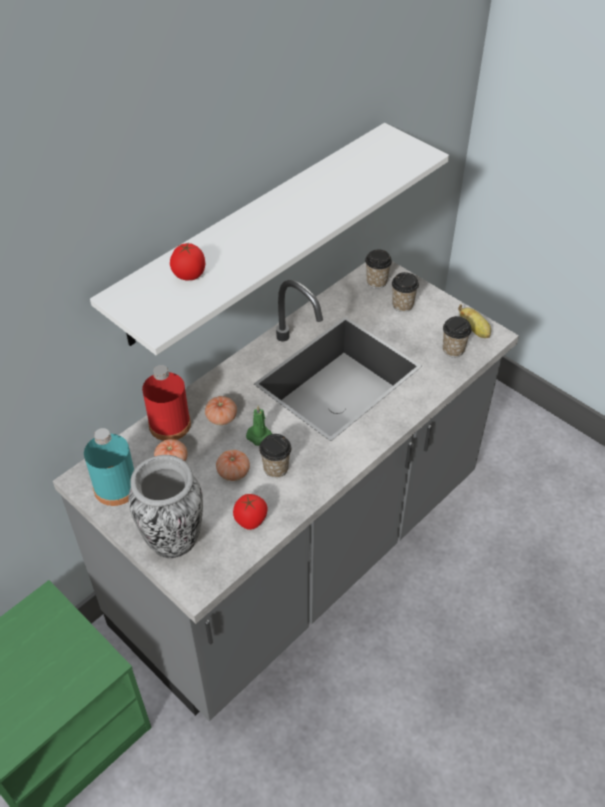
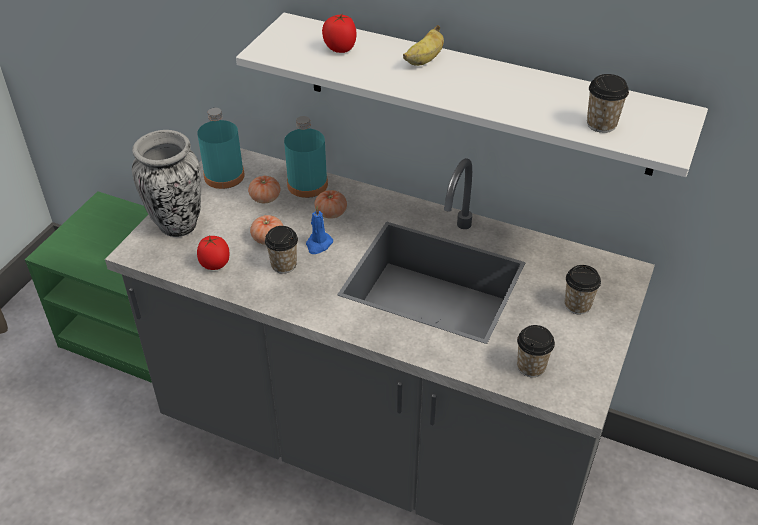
camera: 70 degrees right, 5 degrees down
(170, 425) = (307, 184): red bottle -> turquoise bottle
(260, 437) = (318, 244): green candle -> blue candle
(376, 282) = (601, 274): cup -> cup (601, 124)
(475, 330) = (579, 381): banana -> banana (424, 60)

